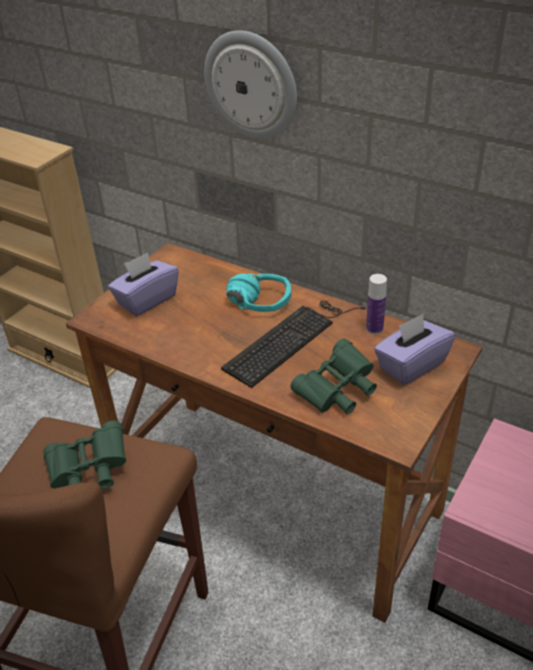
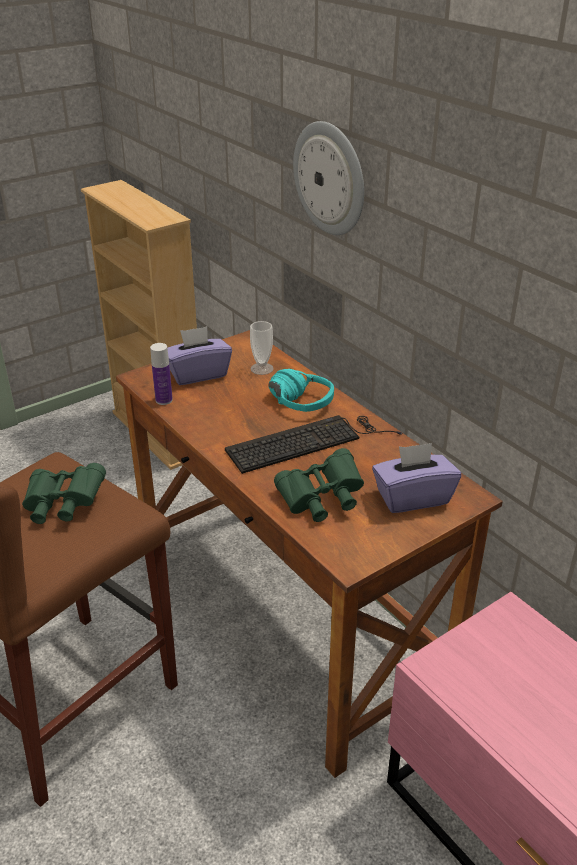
camera: 20 degrees right, 5 degrees down
(203, 279) = (262, 369): none -> cup
(374, 328) = (398, 455): bottle -> bottle (164, 400)

